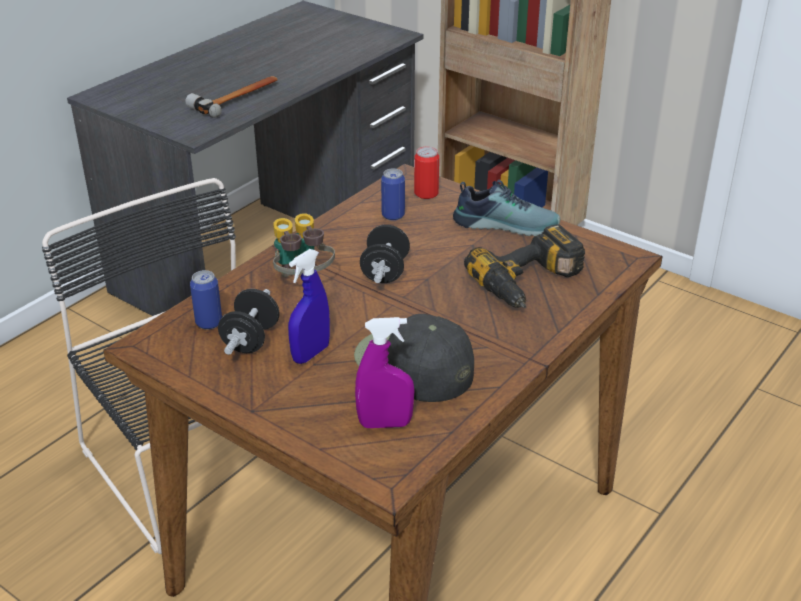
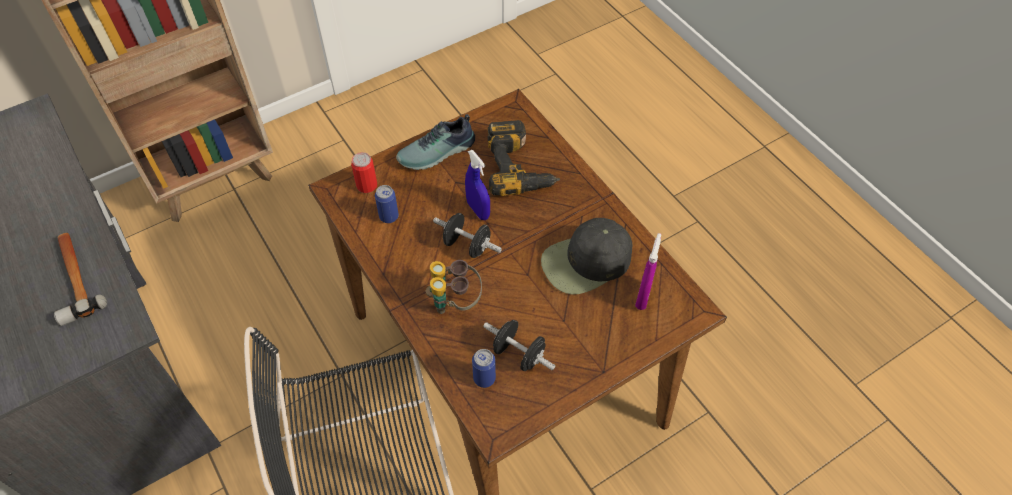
camera: 70 degrees left, 20 degrees up
(310, 354) = (551, 319): blue spray bottle -> blue spray bottle (478, 210)
(506, 224) = (437, 153): shoe -> shoe turned 150 degrees counterclockwise

